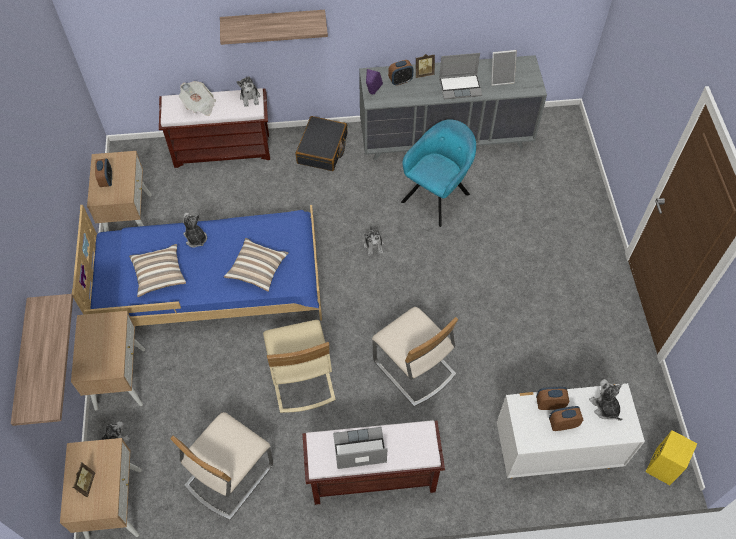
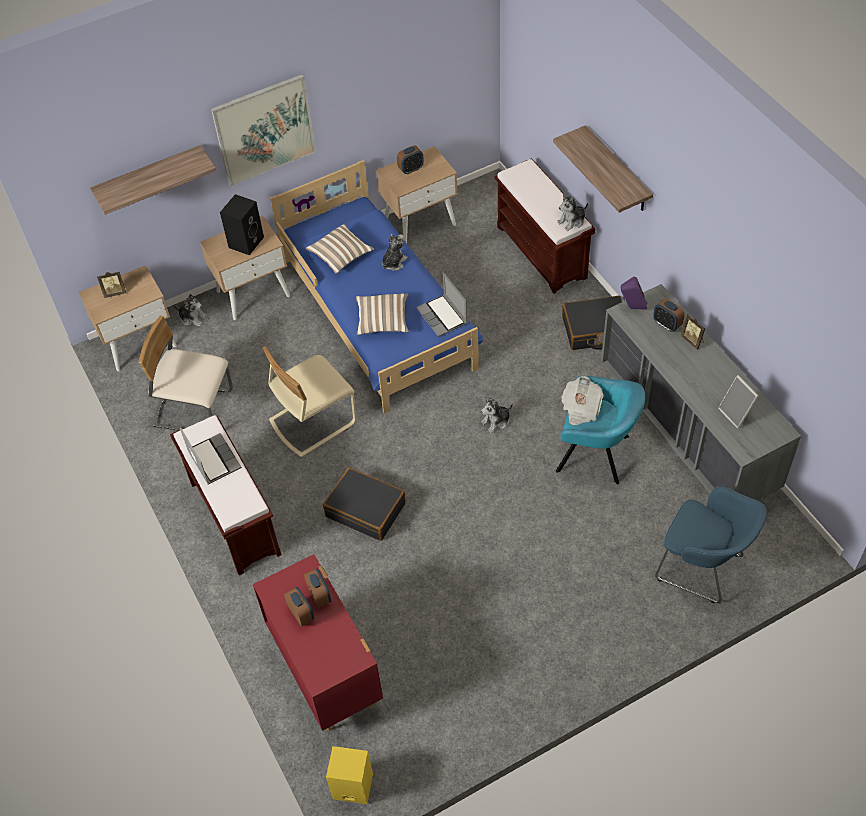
camera: 70 degrees right, 5 degrees down
(39, 240) = (264, 129): none -> picture
(101, 340) = (246, 241): none -> black speaker
(199, 105) = (536, 189): newspaper -> newspaper (580, 408)
(413, 368) = (366, 510): beige chair -> black suitcase
(460, 87) = (696, 380): laptop -> laptop (443, 316)
(554, 452) = (325, 670): white dresser -> red dresser
(560, 177) = (703, 568): none -> blue armchair
(604, 407) = (337, 648): plush toy -> none

